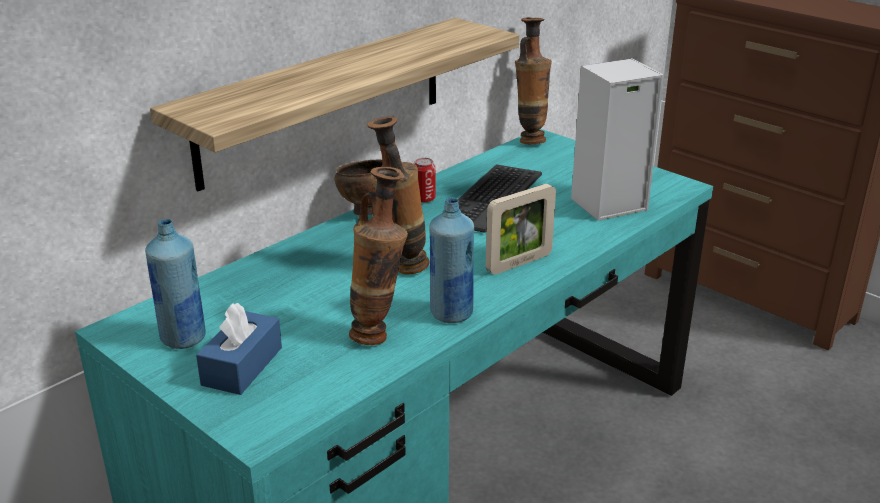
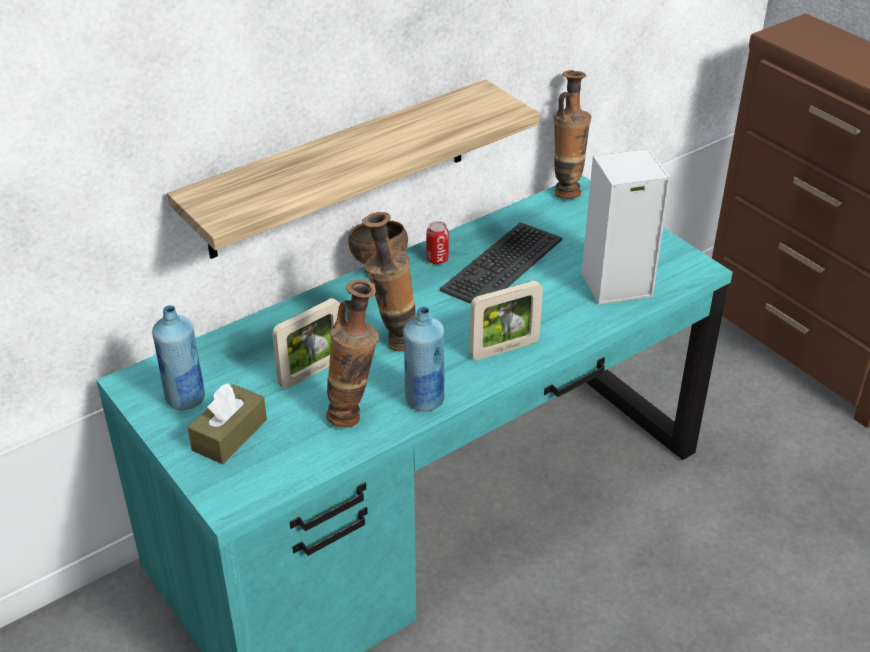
camera: 10 degrees right, 10 degrees up
(242, 366) = (229, 435): blue tissue box -> brown tissue box
(320, 301) = (311, 372): none -> picture frame

